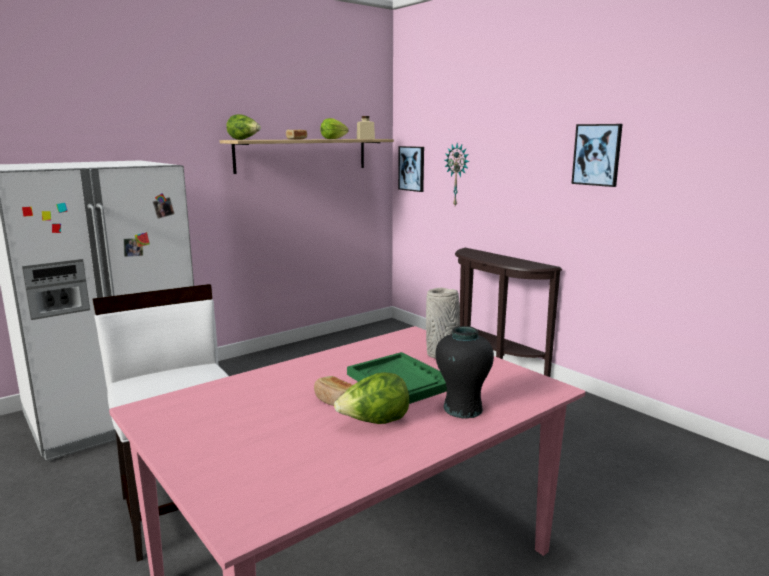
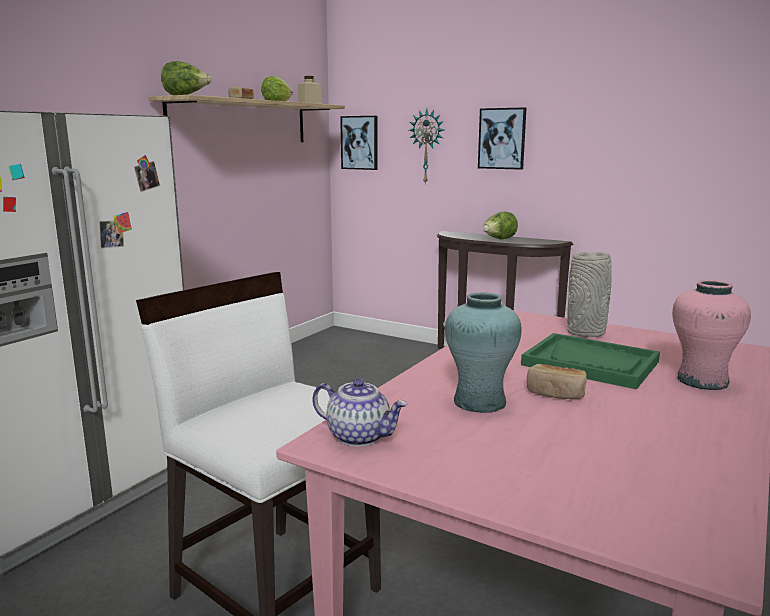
camera: 20 degrees left, 0 degrees up
(164, 409) = (359, 436): none -> teapot
(272, 398) = (479, 402): none -> turquoise vase
(374, 423) = (640, 409): lettuce -> lettuce (499, 239)
(462, 409) = (702, 381): black vase -> pink vase
(597, 155) = (612, 115): picture -> picture (502, 138)

